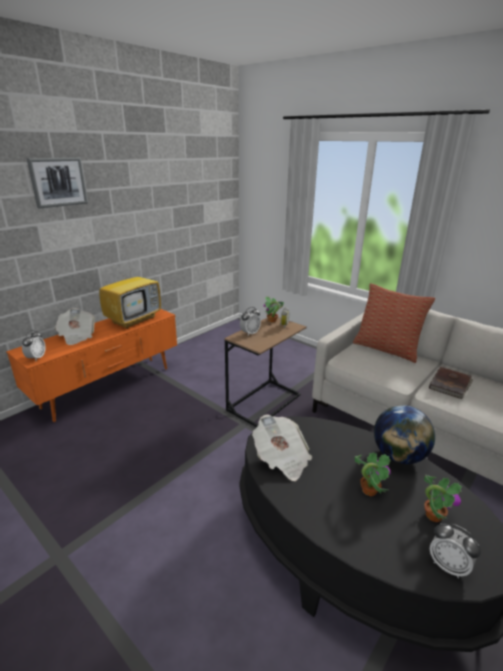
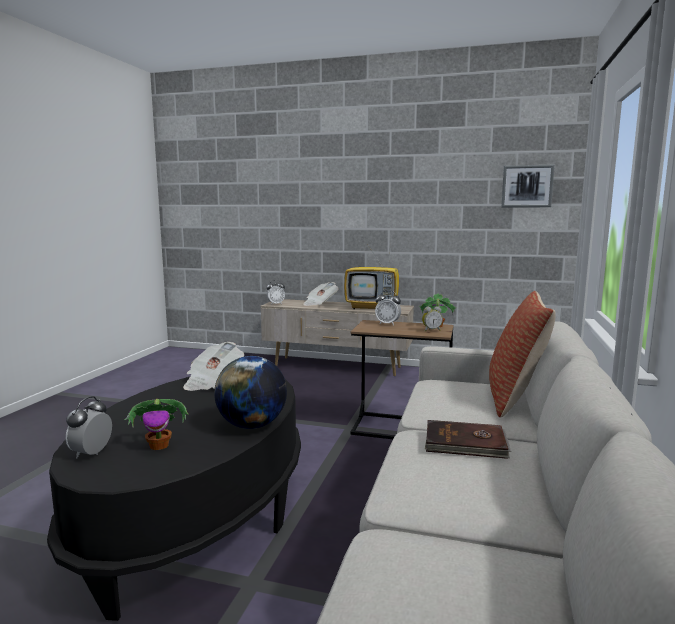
camera: 65 degrees right, 15 degrees down
(58, 182) = (342, 172): picture -> picture (527, 186)
(109, 387) = (337, 367): orange tv stand -> beige tv stand
(368, 490) = (186, 416): potted plant -> none

